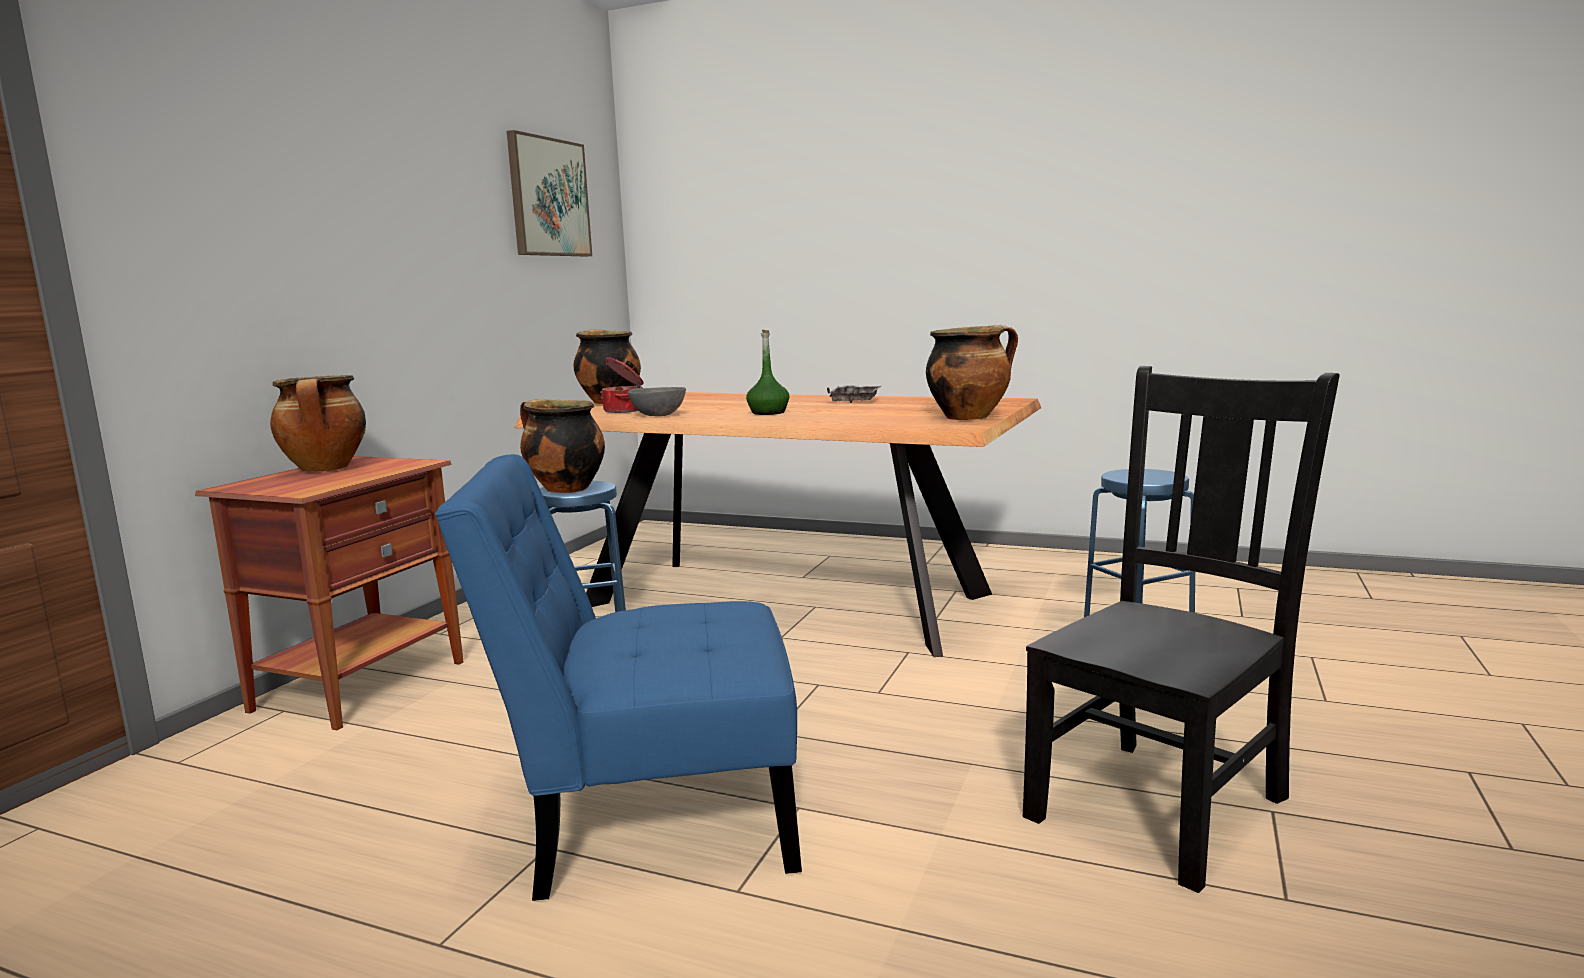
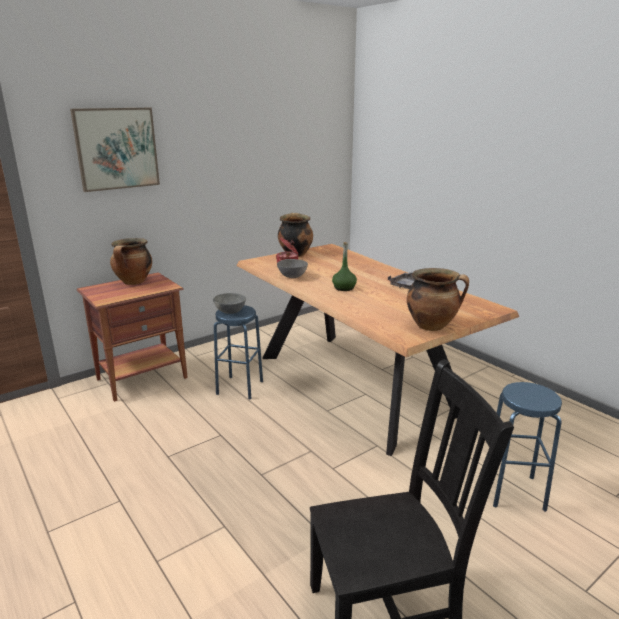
camera: 30 degrees right, 10 degrees up
(548, 197) = (296, 130): picture -> picture (116, 148)
(564, 489) = (229, 311): cooking pot -> grey bowl
(649, 819) = (165, 503): blue chair -> none

